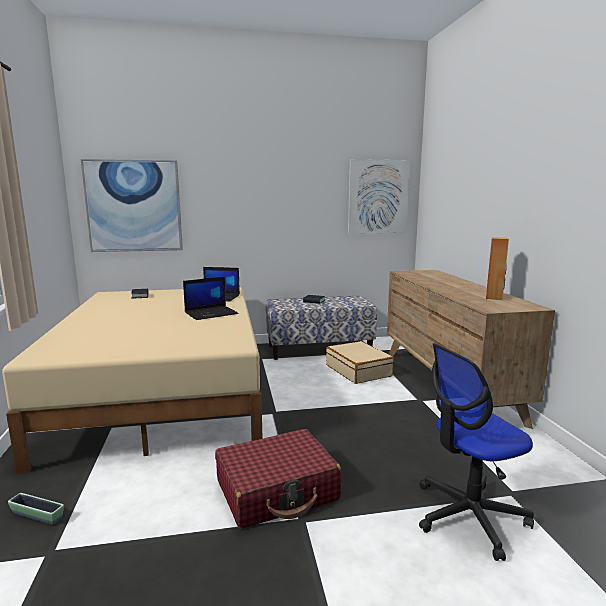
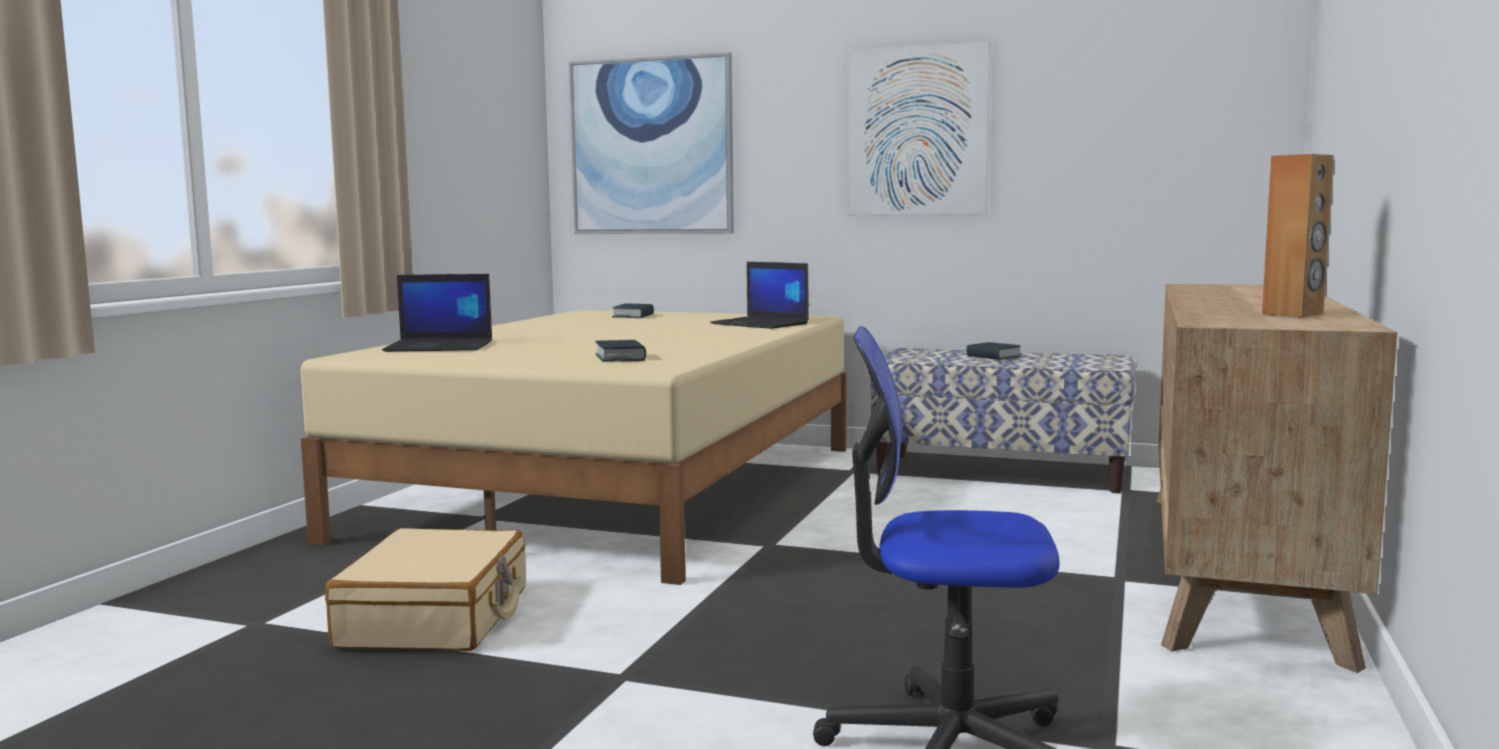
camera: 30 degrees right, 5 degrees down
(37, 515) = (283, 587): planter -> none
(202, 337) = (620, 358): none -> book
(211, 313) = (702, 338): laptop -> laptop (441, 346)
(277, 490) = (633, 636): red suitcase -> none
(358, 371) = (1042, 515): beige suitcase -> beige suitcase (436, 617)
(378, 197) = (1185, 109): picture -> picture (917, 131)

